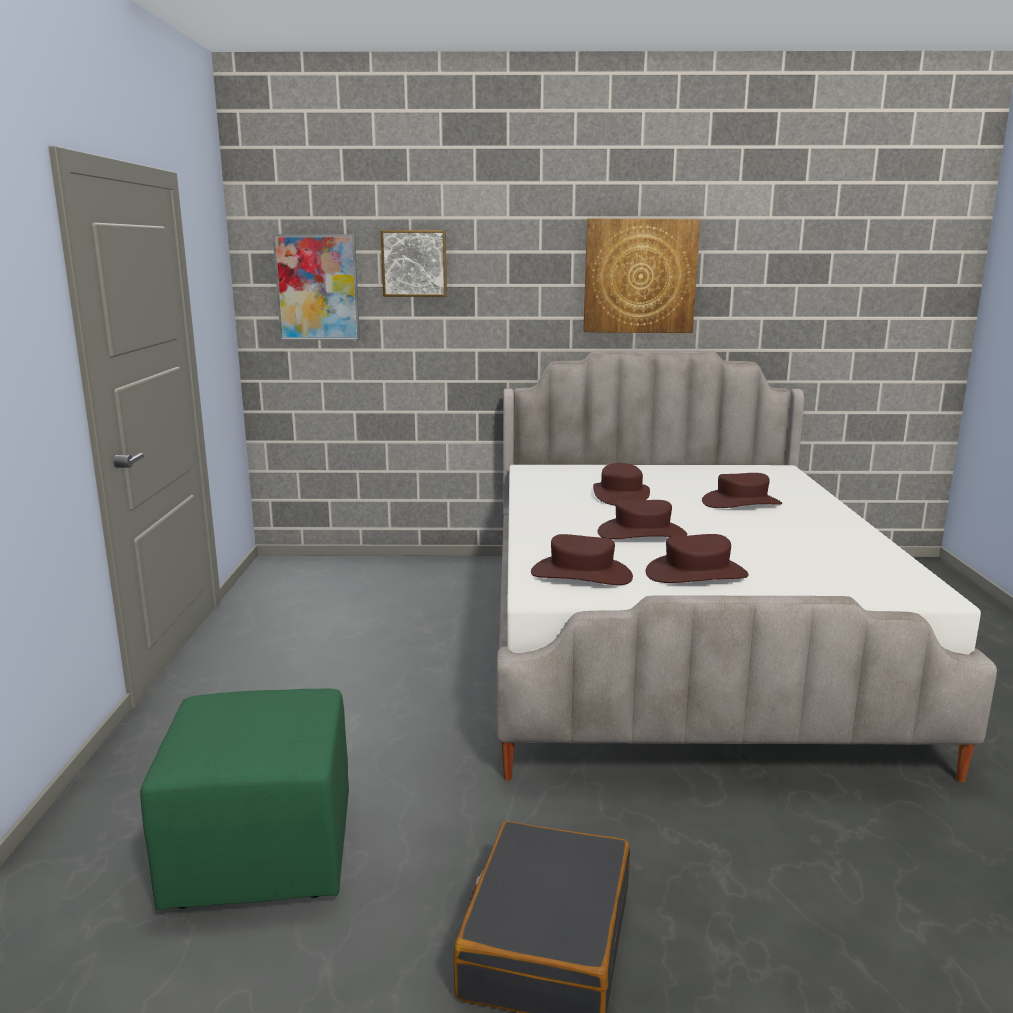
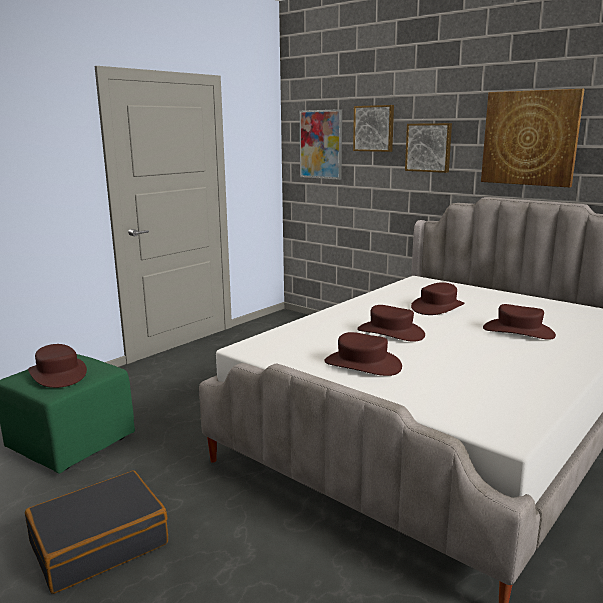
camera: 40 degrees right, 0 degrees up
(504, 289) = (429, 147): none -> picture
(581, 574) = (294, 344): brown hat -> brown hat (58, 374)

